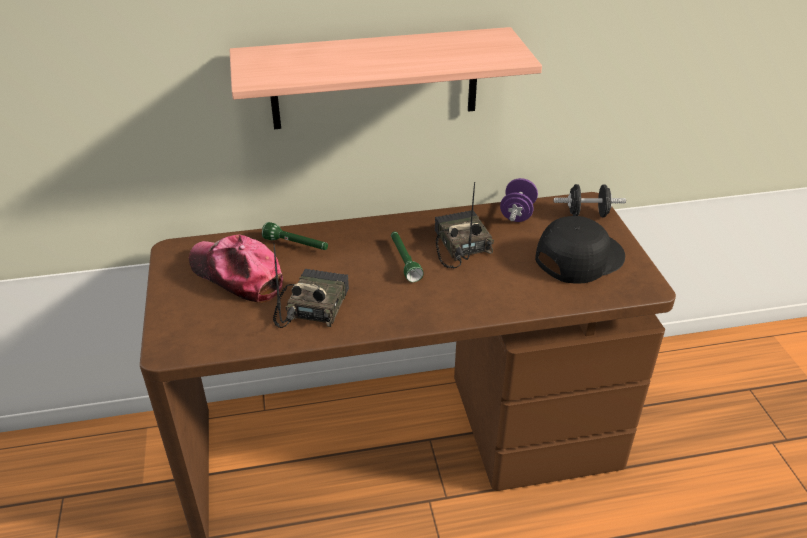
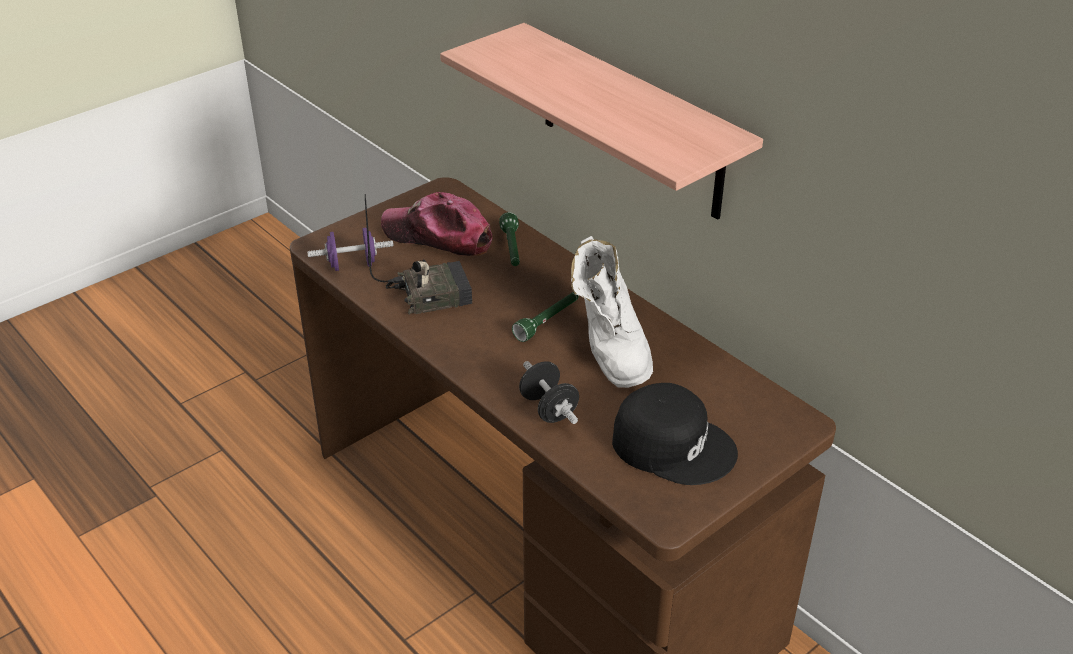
camera: 60 degrees right, 0 degrees up
(237, 275) = (438, 236): cap -> cap turned 75 degrees counterclockwise
(459, 245) = (610, 349): radio -> white boot
(517, 213) = (714, 371): purple dumbbell -> purple dumbbell (352, 265)
(587, 214) = (772, 428): black dumbbell -> black dumbbell (548, 409)

